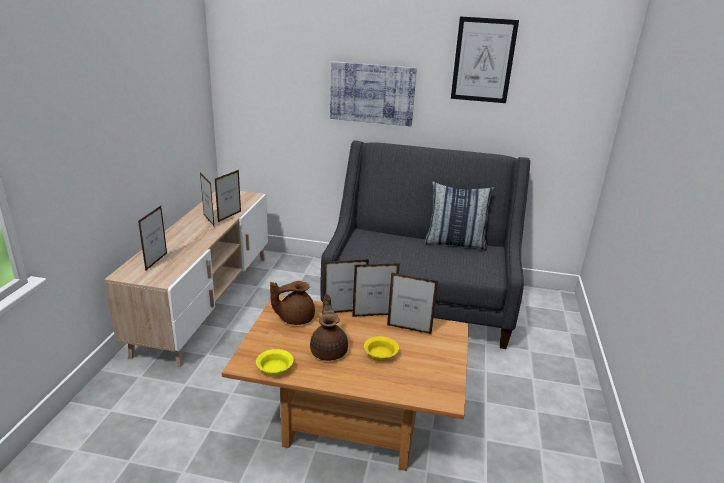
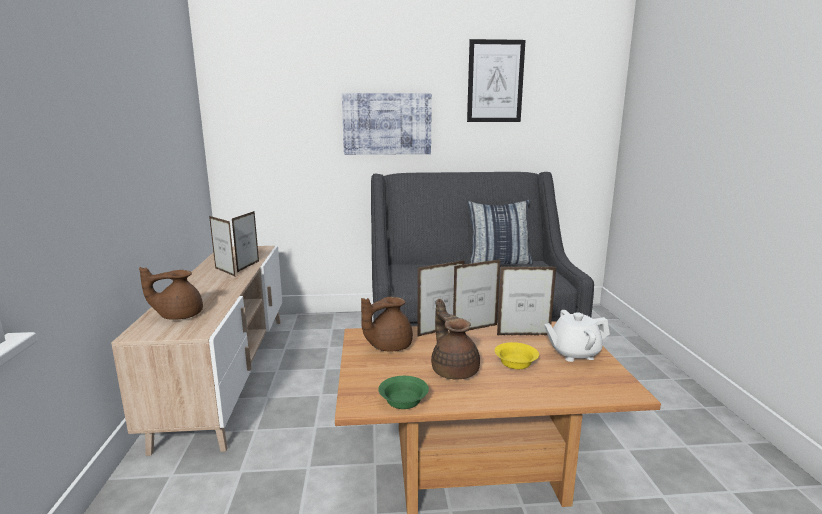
camera: 15 degrees left, 10 degrees down
(156, 262) = (179, 315): picture frame -> brown teapot
(274, 369) = (403, 401): yellow bowl -> green bowl
(435, 356) = (573, 353): none -> white teapot

